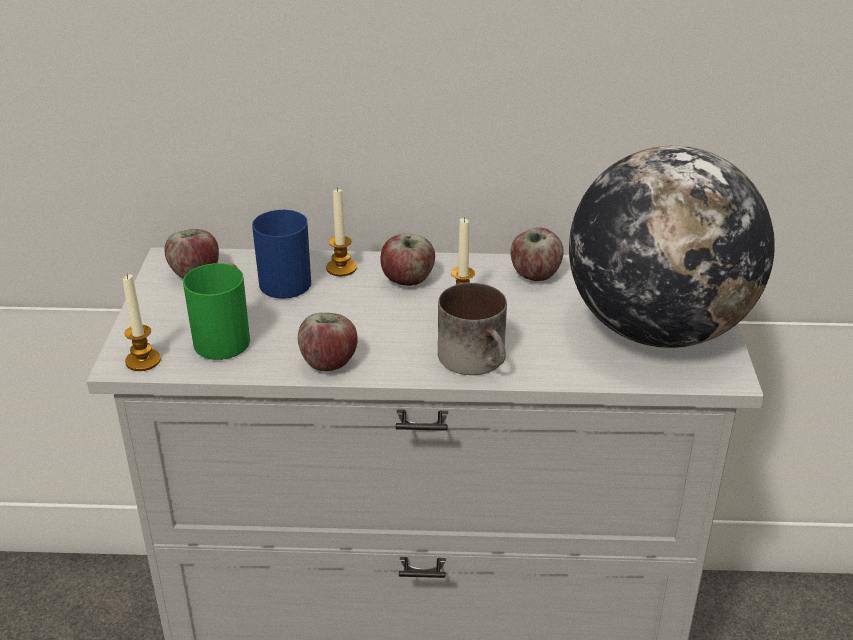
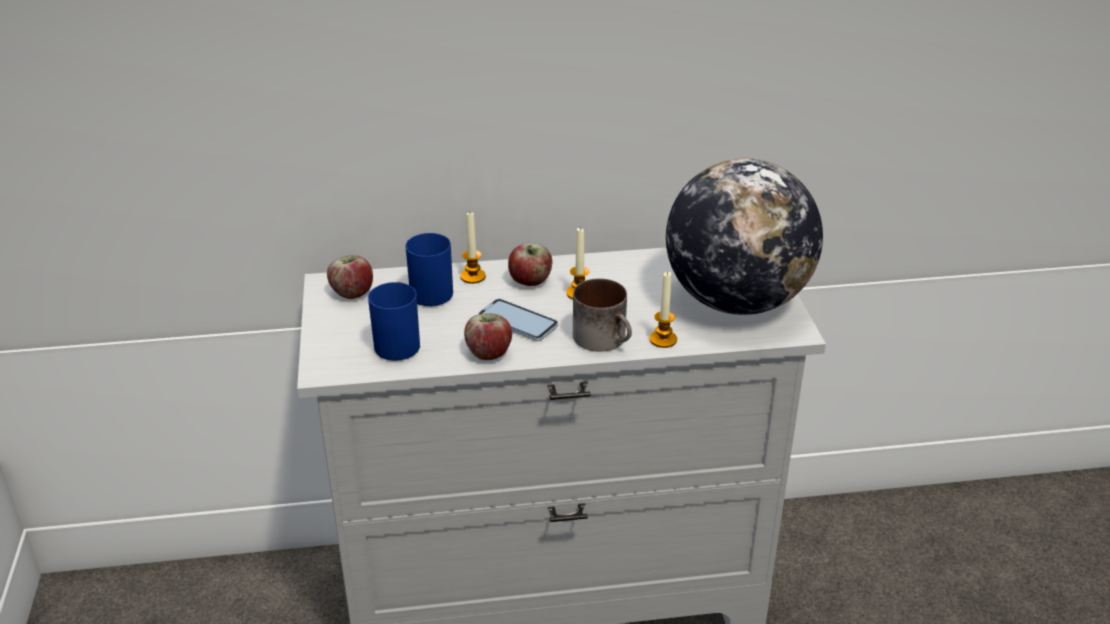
camera: 10 degrees left, 0 degrees up
(143, 361) = (337, 367): candle -> candle (663, 340)
(226, 337) = (398, 342): green mug -> blue mug
(376, 327) = (518, 322): none -> phone
(535, 275) = (631, 267): apple -> none

